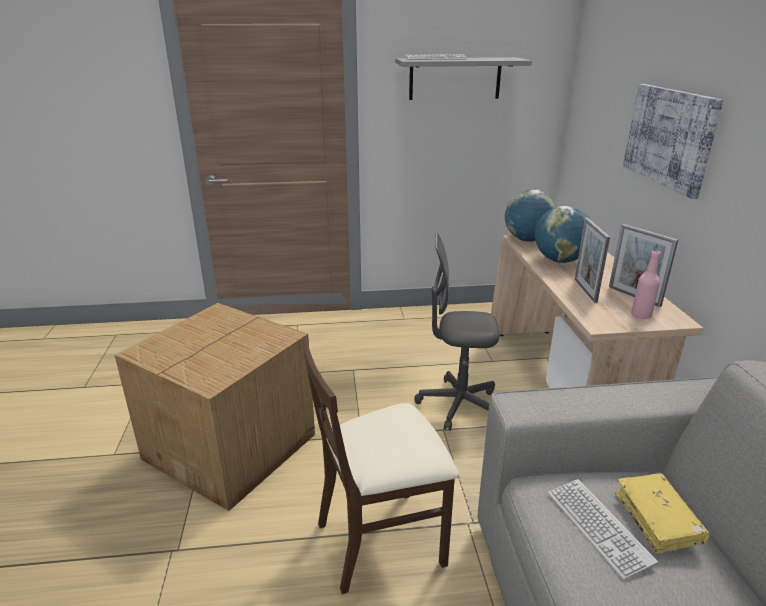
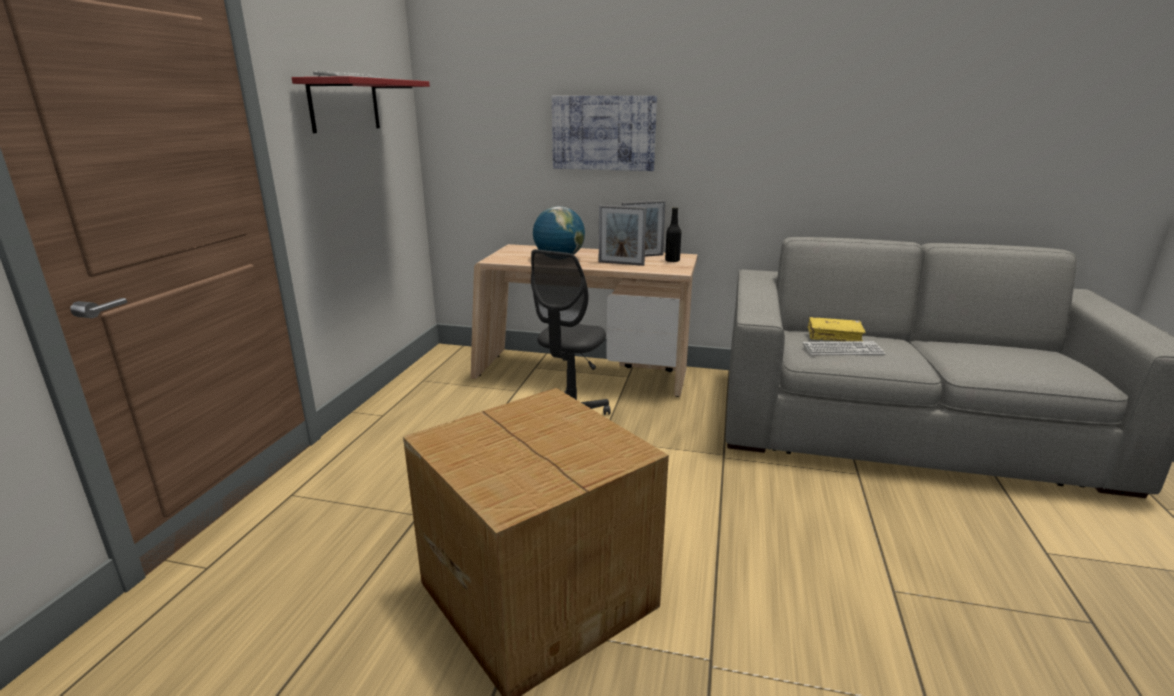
camera: 70 degrees left, 5 degrees down
(381, 540) = (731, 504): beige chair -> none
(455, 78) = (345, 105): grey shelf -> red shelf
(528, 240) = (502, 258): globe -> none
(641, 315) = (672, 260): pink bottle -> black bottle

